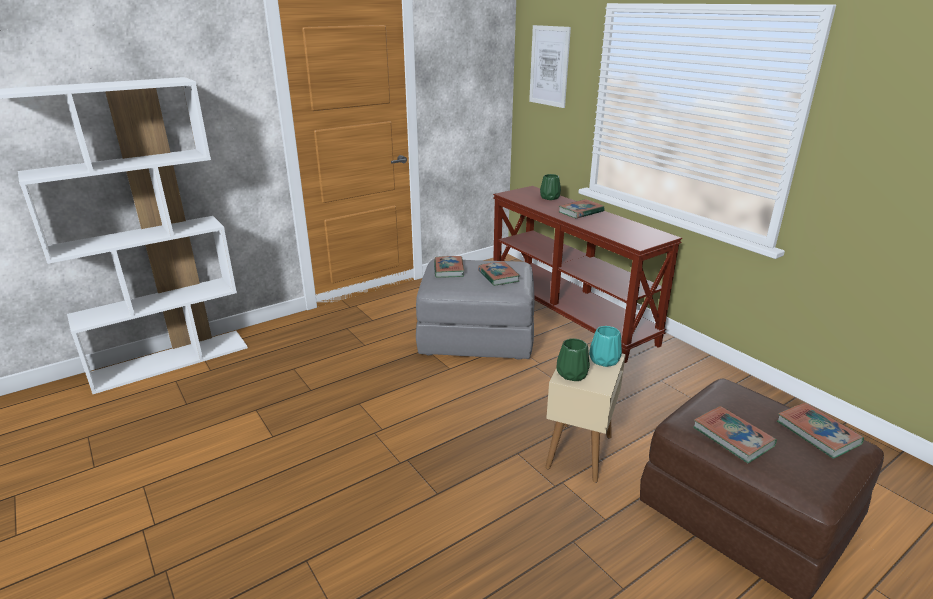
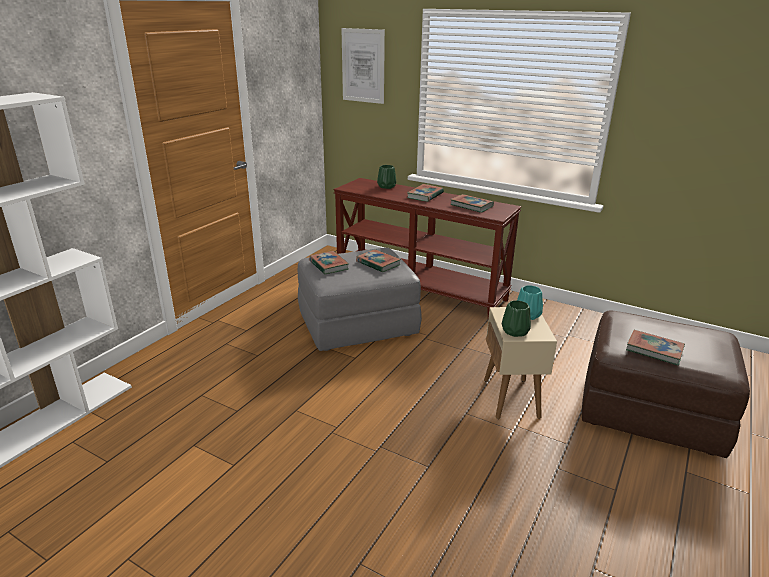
camera: 25 degrees left, 0 degrees up
(817, 433) = (698, 333): book -> book (471, 206)

